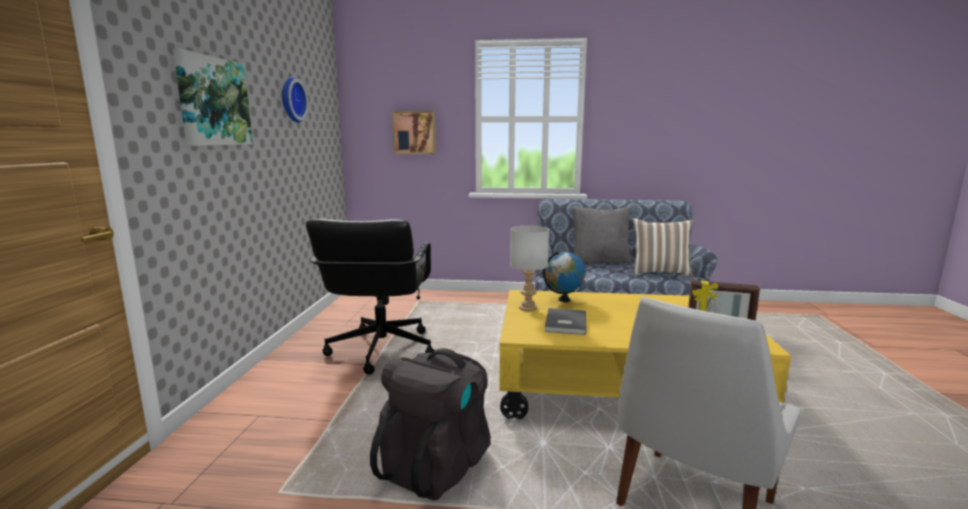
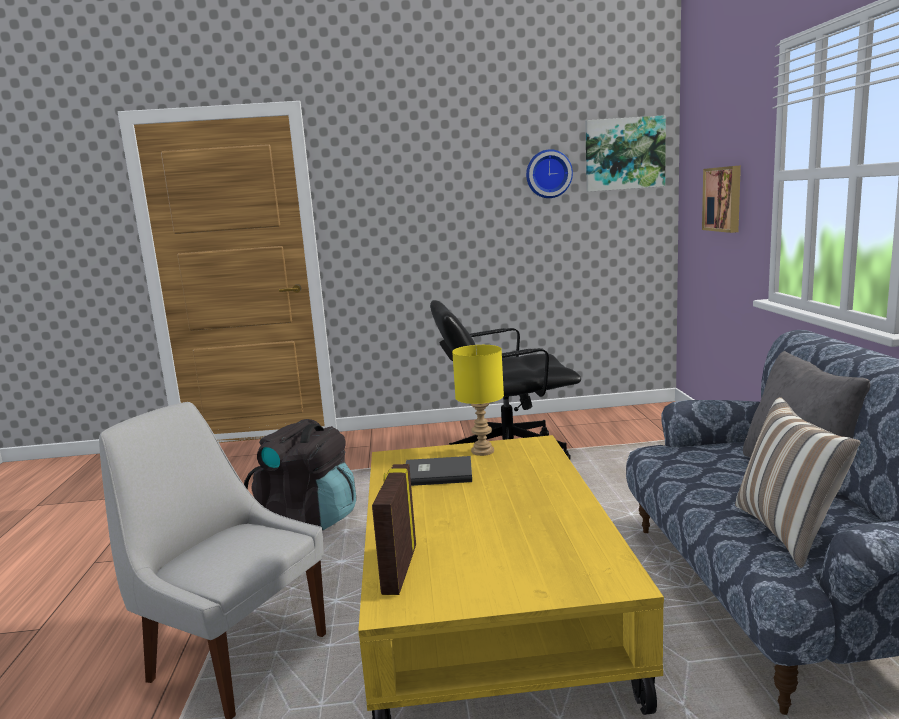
camera: 80 degrees right, 0 degrees up
(213, 102) = (417, 194): picture -> picture (624, 154)
(527, 308) = (483, 451): grey table lamp -> yellow table lamp
(564, 300) = (529, 466): globe -> none

